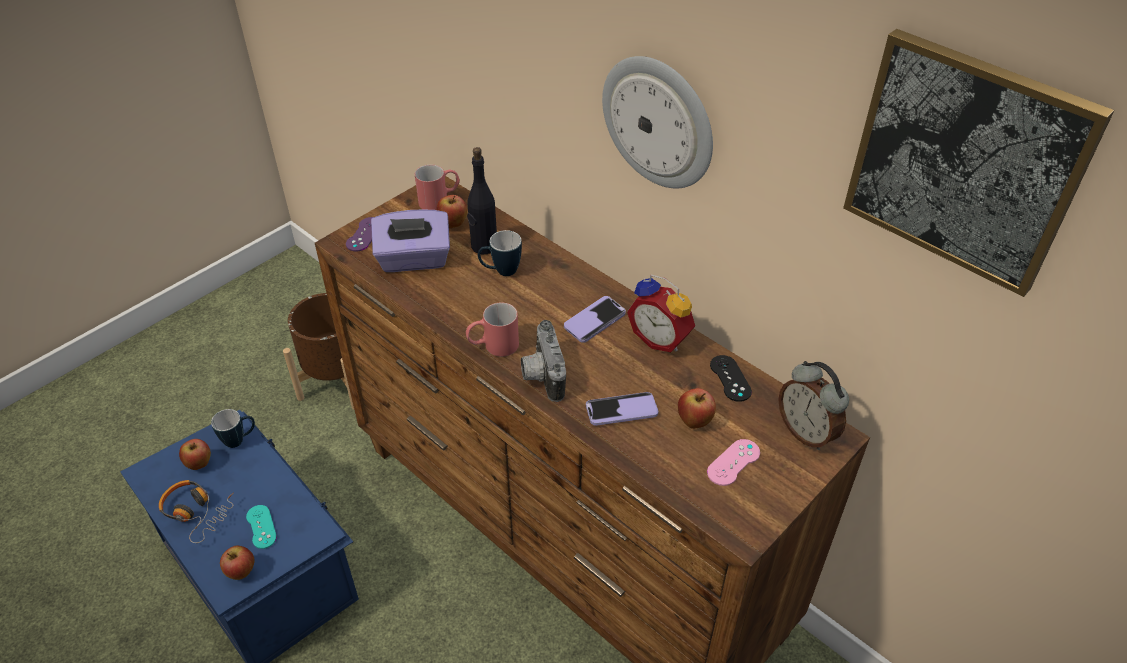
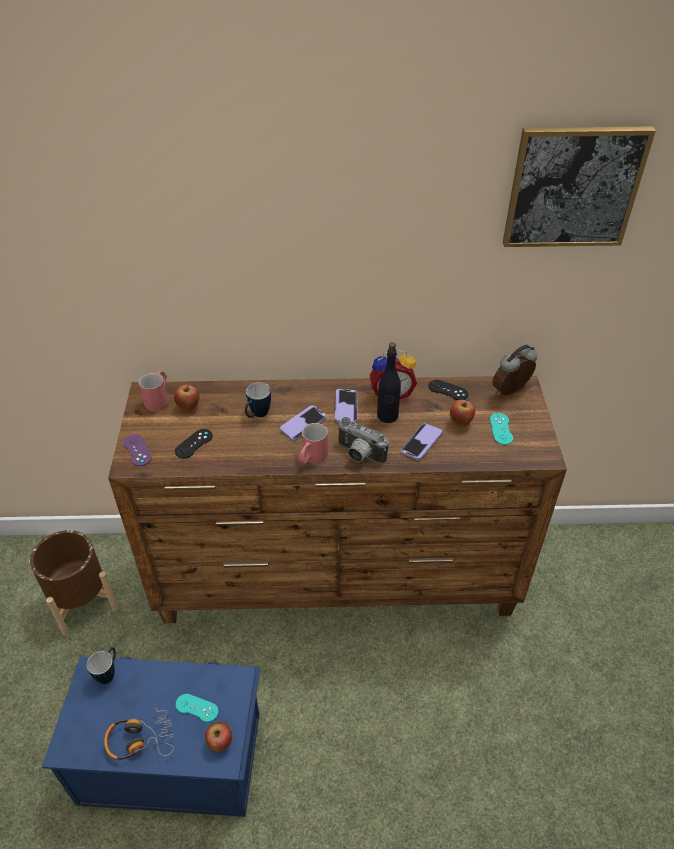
camera: 45 degrees left, 0 degrees up
(199, 464) = (99, 711): apple -> none
(414, 260) = (194, 444): purple tissue box -> black game controller
(484, 246) = (226, 408): black bottle -> black bottle (387, 416)
(531, 308) = (303, 424): none -> phone
(659, 122) = (348, 253): wall clock -> none
(733, 462) = (501, 429): pink game controller -> turquoise game controller
(806, 432) = (511, 392): alarm clock -> alarm clock turned 135 degrees clockwise

